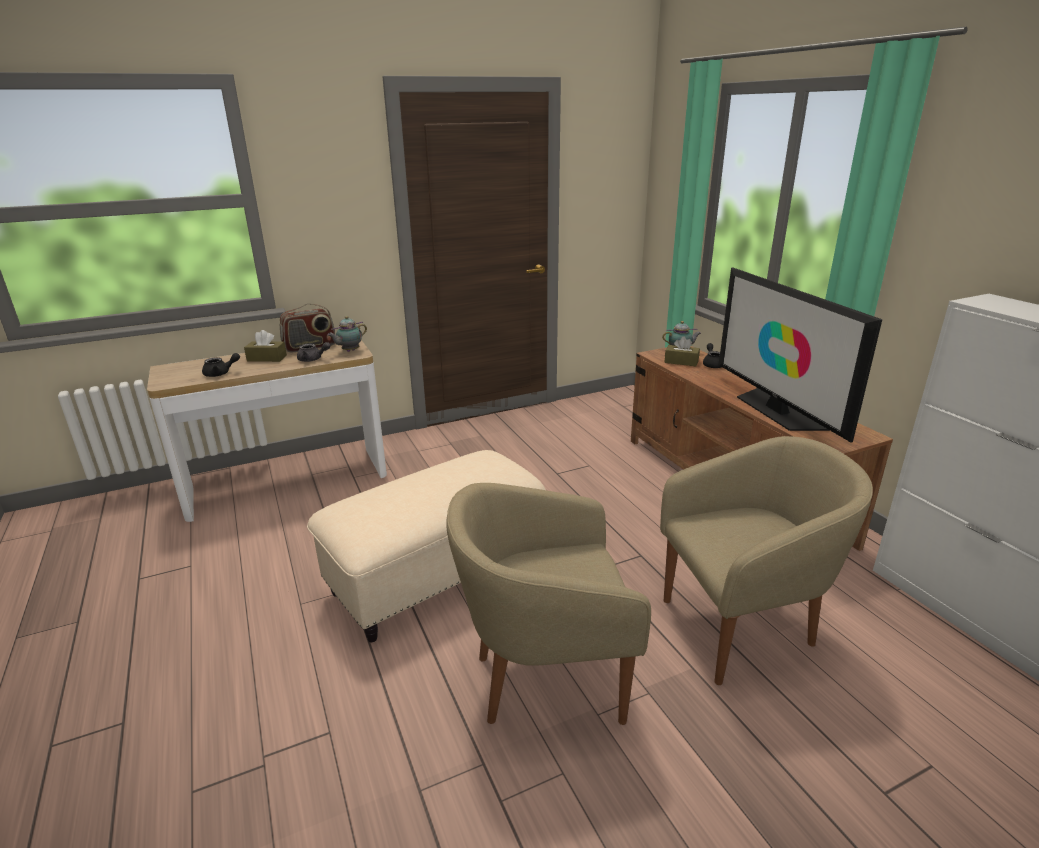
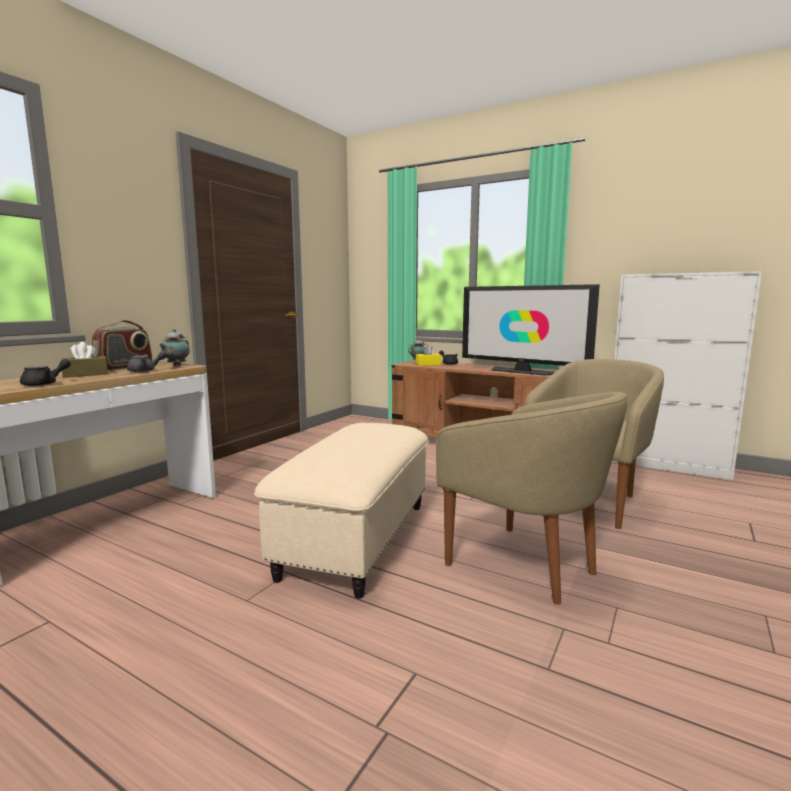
camera: 35 degrees left, 15 degrees down
(544, 679) = (526, 565): beige armchair -> beige armchair turned 90 degrees counterclockwise
(681, 362) = (428, 364): brown tissue box -> yellow tissue box

